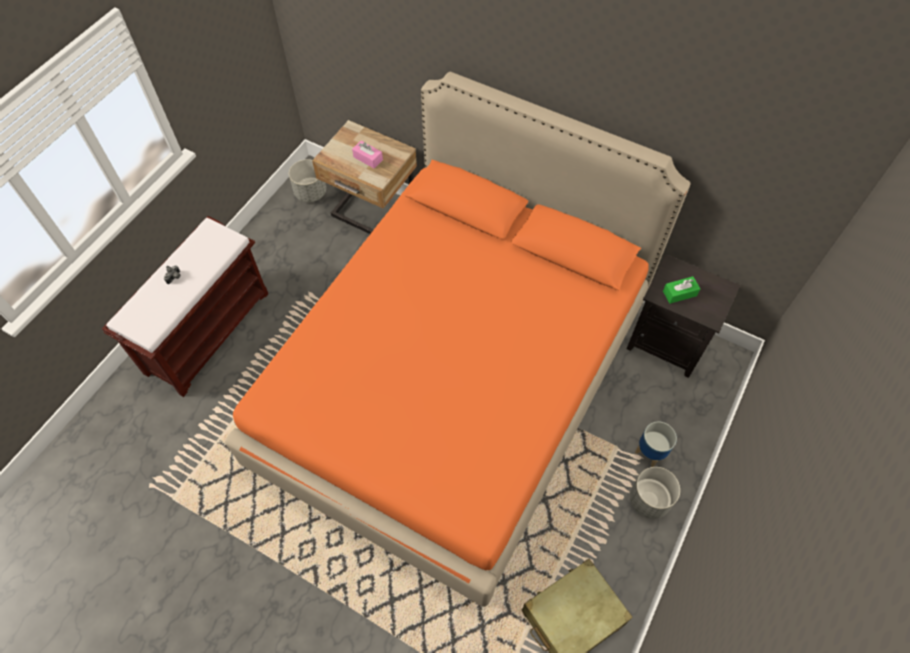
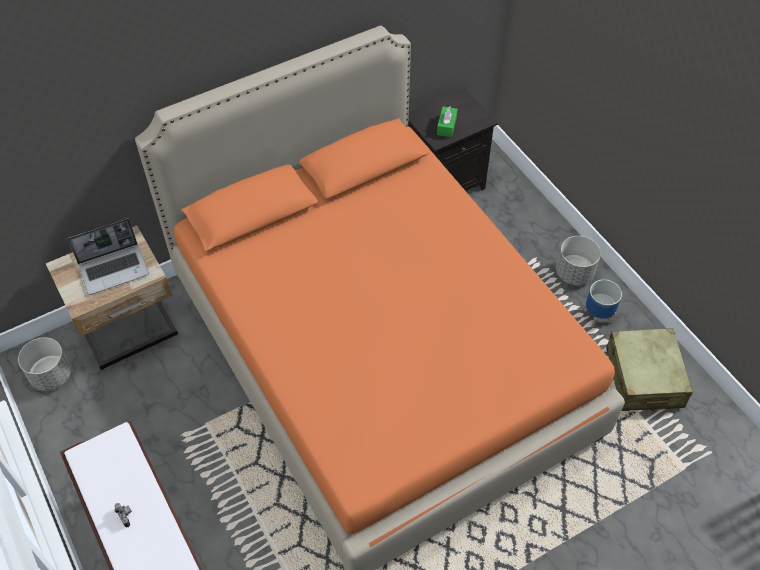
camera: 60 degrees left, 5 degrees down
(368, 158) = (114, 269): pink tissue box -> laptop
(650, 452) = (534, 250): planter -> planter (597, 316)

